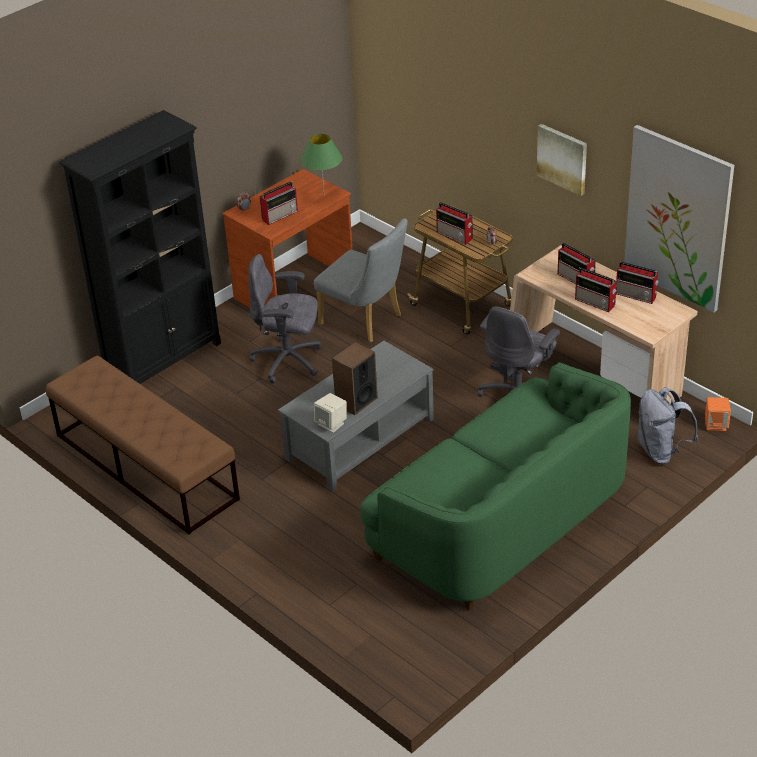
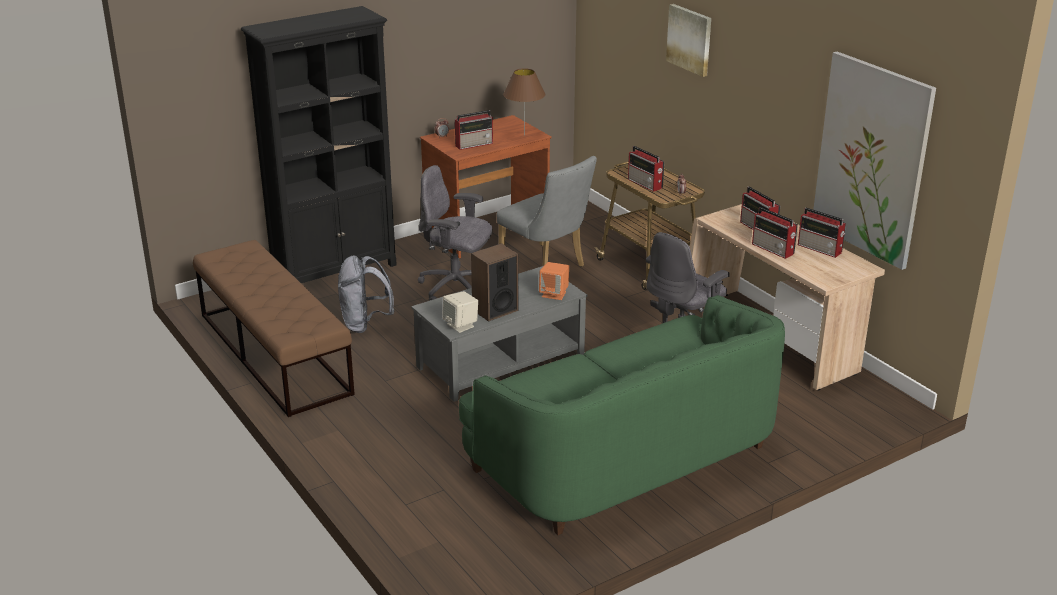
camera: 10 degrees right, 10 degrees down
(324, 196) = (524, 135): green table lamp -> brown table lamp
(562, 158) = (760, 100): picture -> picture (690, 39)
(661, 451) = (824, 419): grey backpack -> grey backpack (365, 324)
(716, 425) = (893, 403): orange speaker -> orange speaker (554, 294)

